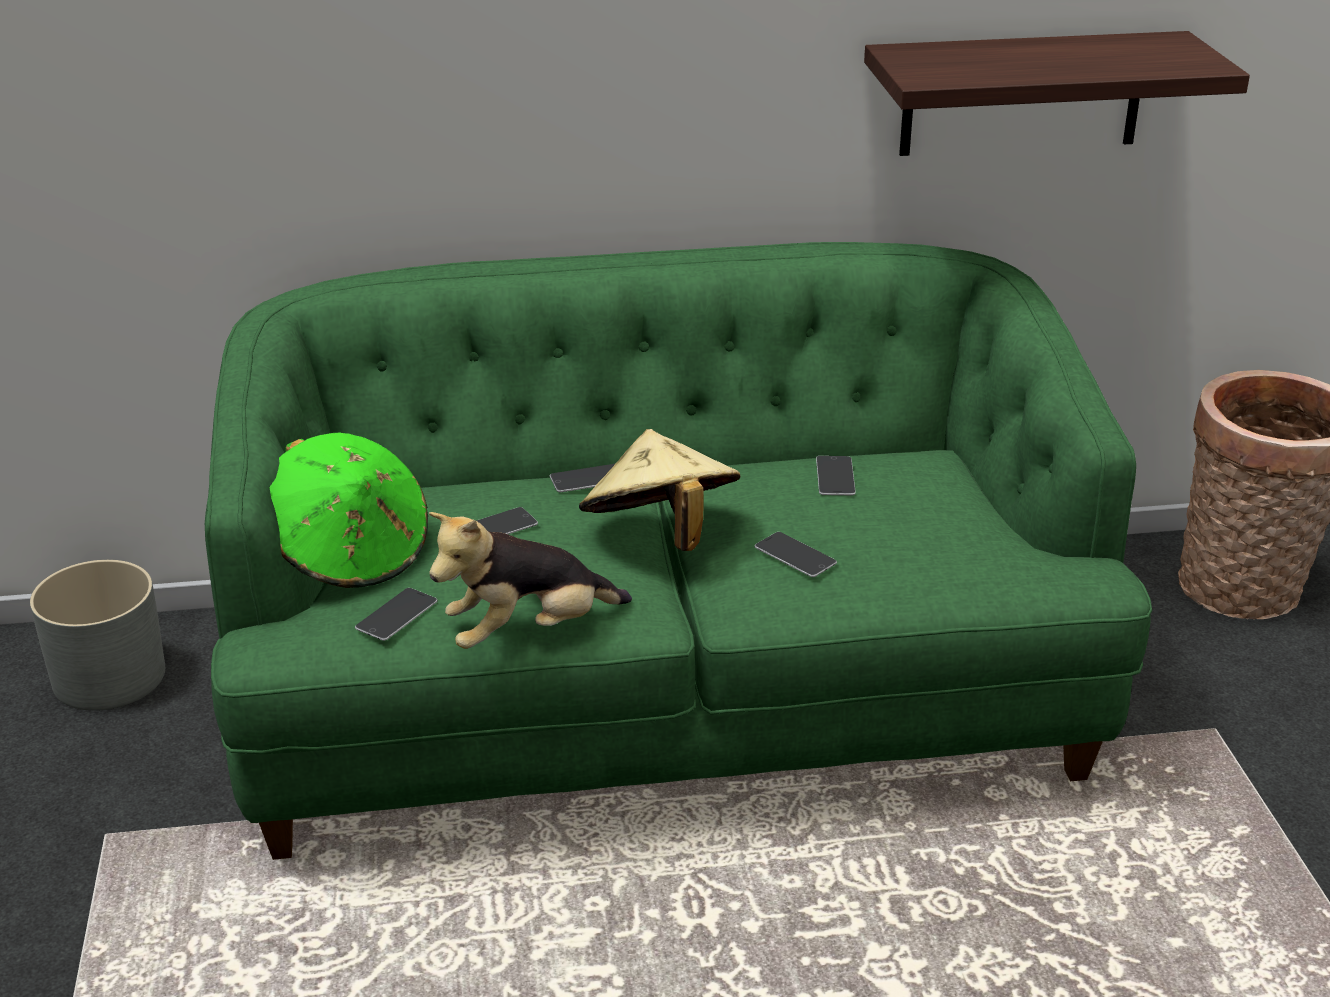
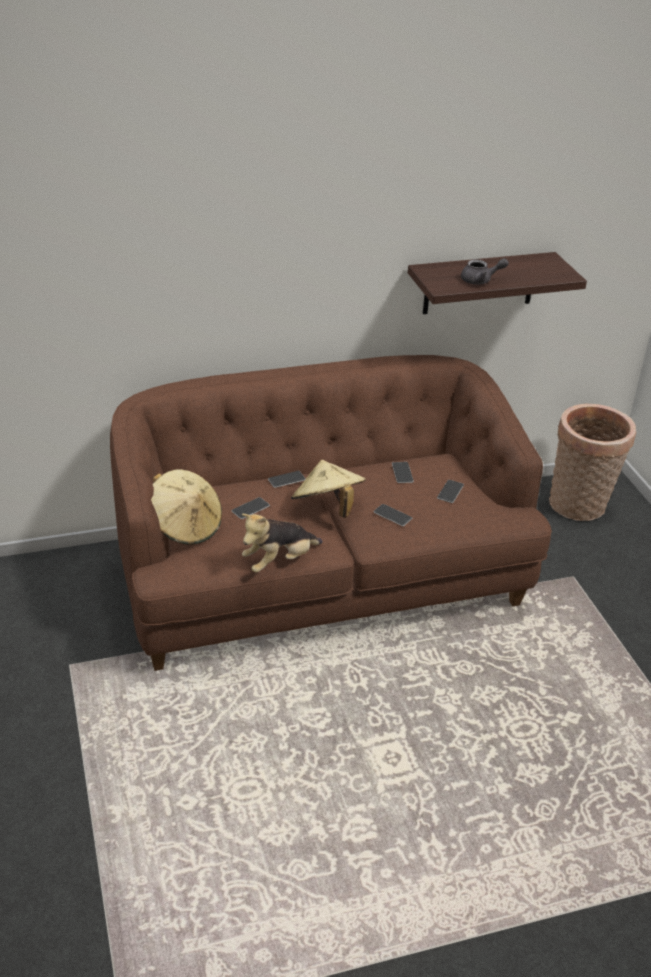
camera: 10 degrees left, 5 degrees up
(109, 676) = (44, 584): grey planter -> none
(351, 554) = (185, 526): green hat -> beige hat
(396, 614) = (217, 556): phone -> phone (450, 491)
(666, 704) = (321, 581): green sofa -> brown sofa
(1013, 69) = (480, 280): none -> grey teapot

